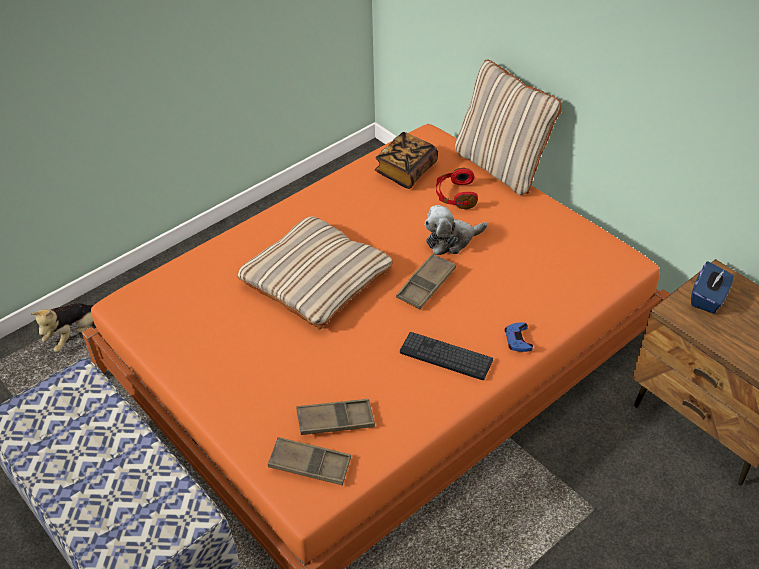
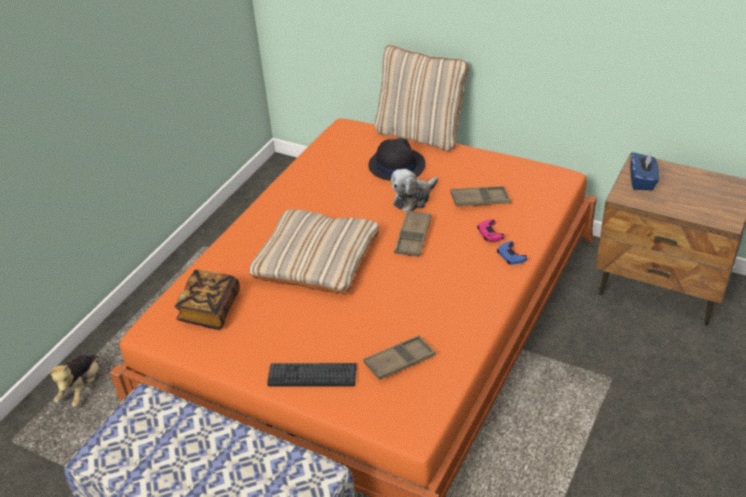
camera: 20 degrees left, 5 degrees down
(310, 465) = (399, 401): brown tray -> brown tray (480, 200)
(406, 171) = (343, 157): book -> book (210, 310)
(446, 356) = (461, 285): keyboard -> keyboard (312, 375)
(455, 196) = (396, 165): red headphones -> black hat
(509, 306) = (490, 233): none -> pink game controller

